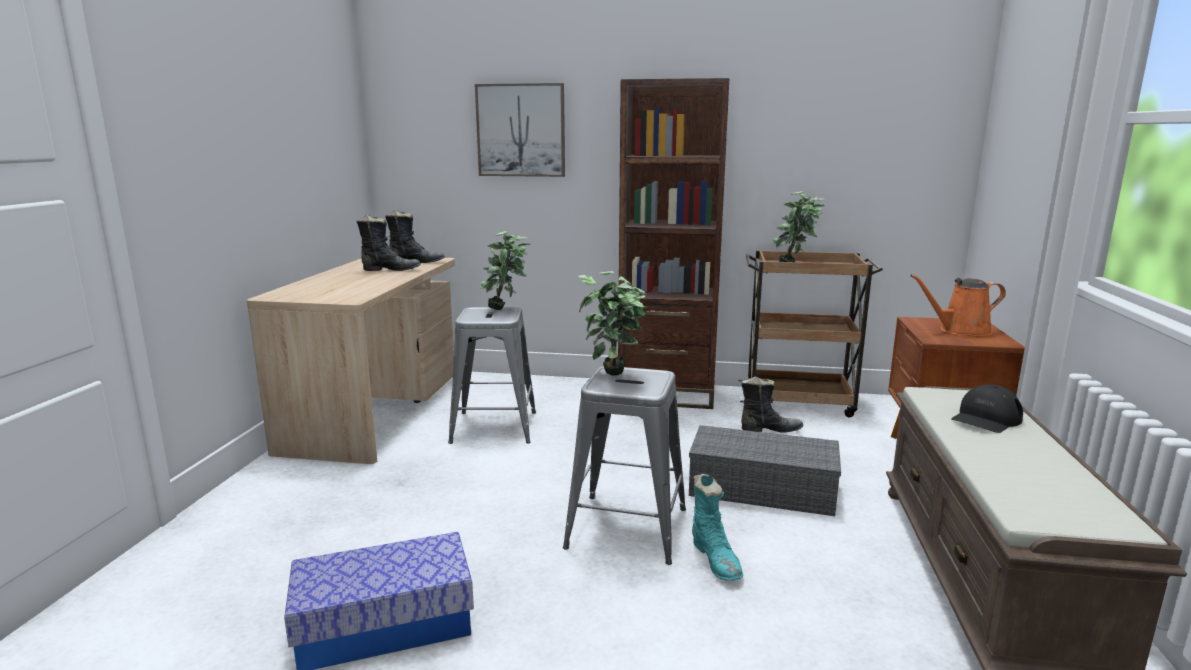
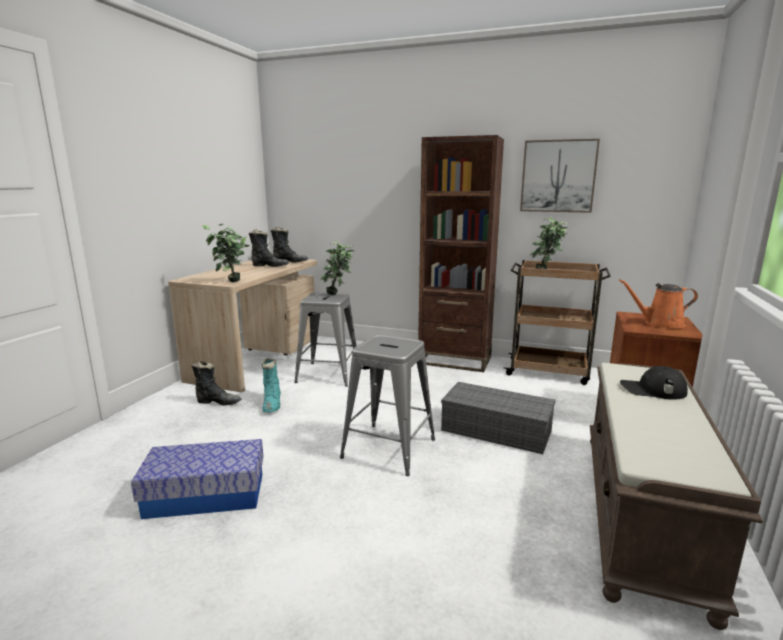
camera: 10 degrees right, 0 degrees up
(521, 130) = (362, 174): picture -> picture (558, 176)
(614, 377) = (379, 342): potted plant -> potted plant (230, 282)
(715, 560) = (442, 476): turquoise boot -> turquoise boot (272, 404)
(769, 429) = (519, 389): black boot -> black boot (218, 402)
(986, 419) = (652, 389): black cap -> black cap turned 45 degrees clockwise

